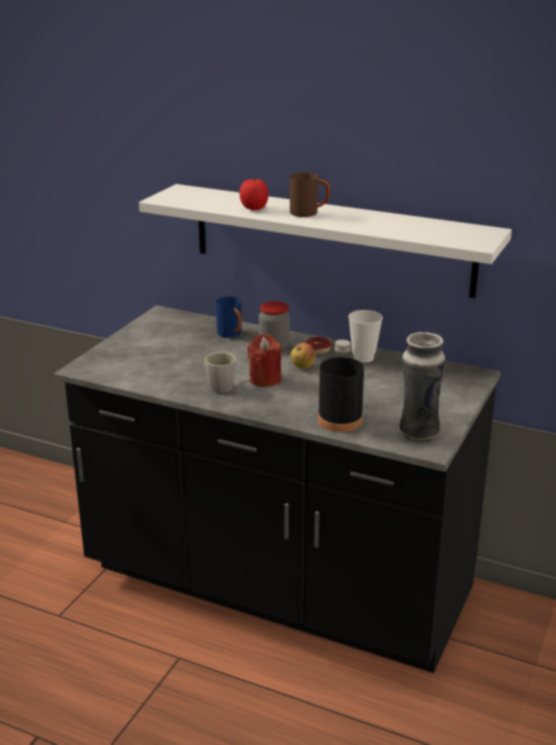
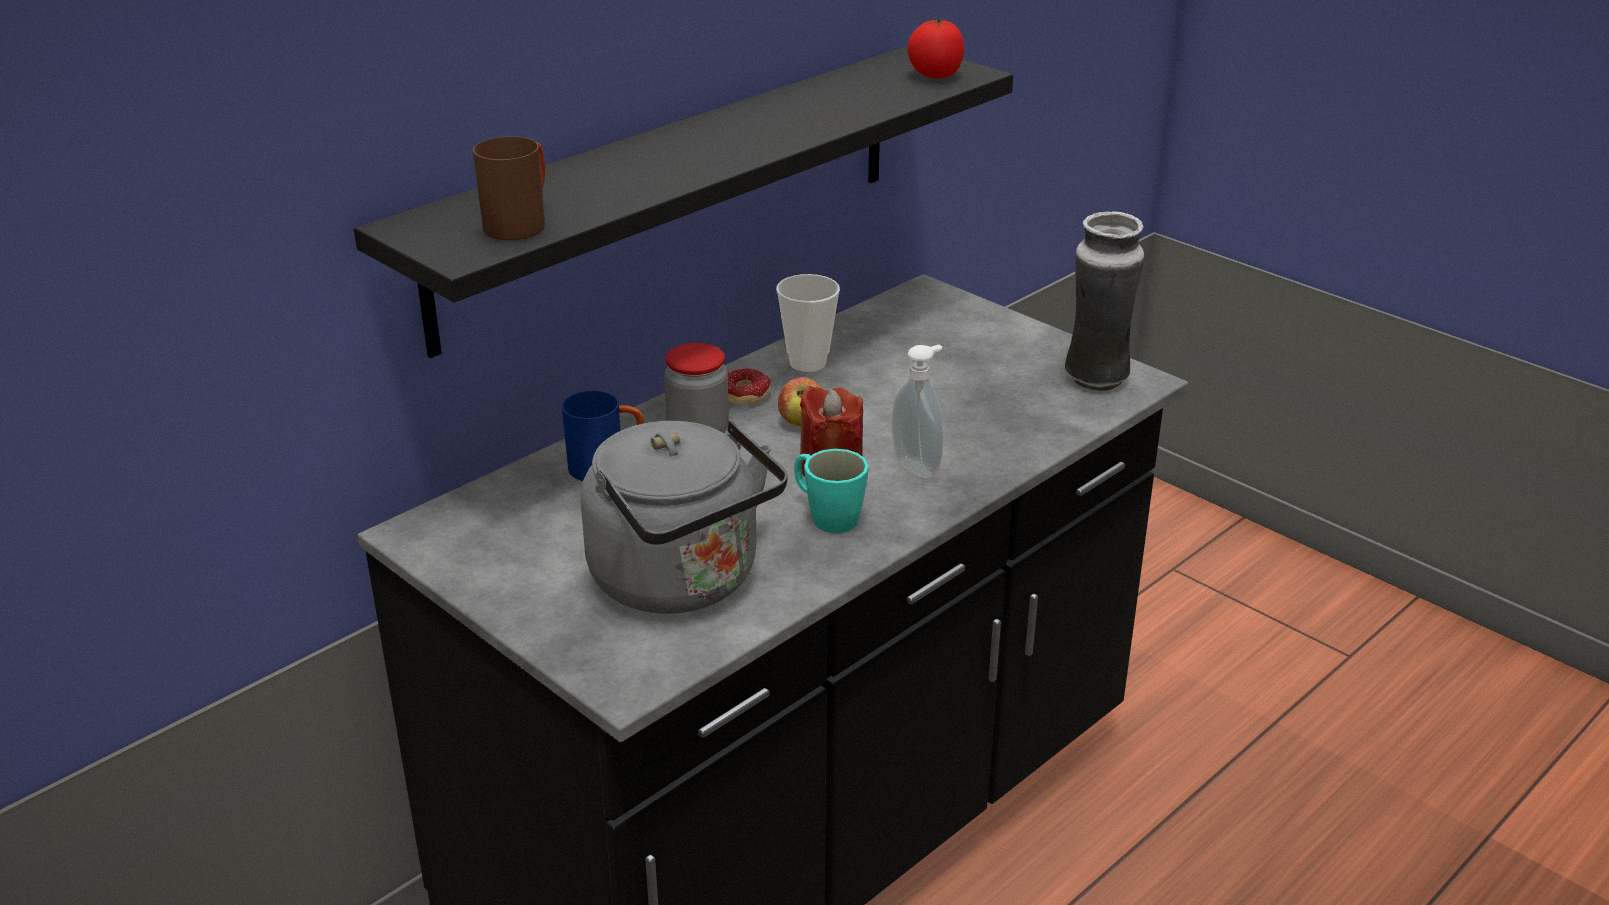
camera: 70 degrees left, 5 degrees up
(154, 365) = (682, 582): none -> grey kettle
(224, 385) = (827, 515): grey mug -> turquoise mug
(253, 208) = (632, 182): tomato -> tomato (934, 76)
(283, 399) = (918, 466): none -> soap dispenser
(309, 213) = (710, 146): brown mug -> brown mug (521, 224)
(331, 239) = (672, 192): white shelf -> black shelf
(340, 420) = (1022, 431): black bottle -> none

